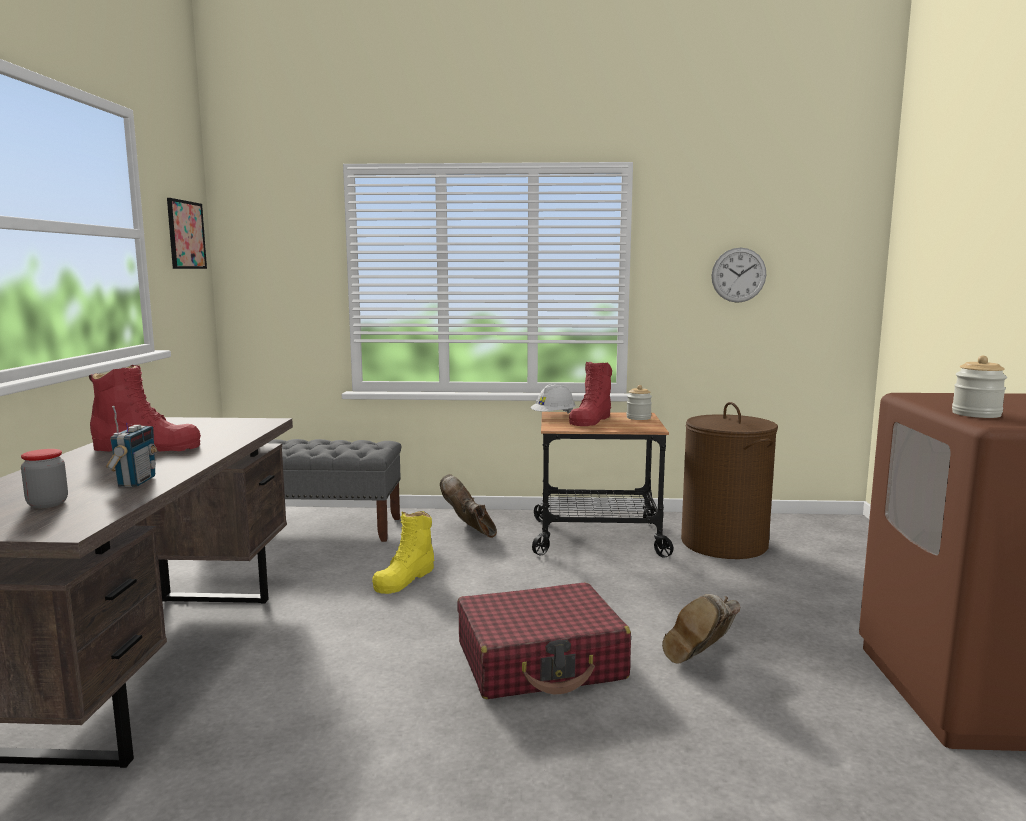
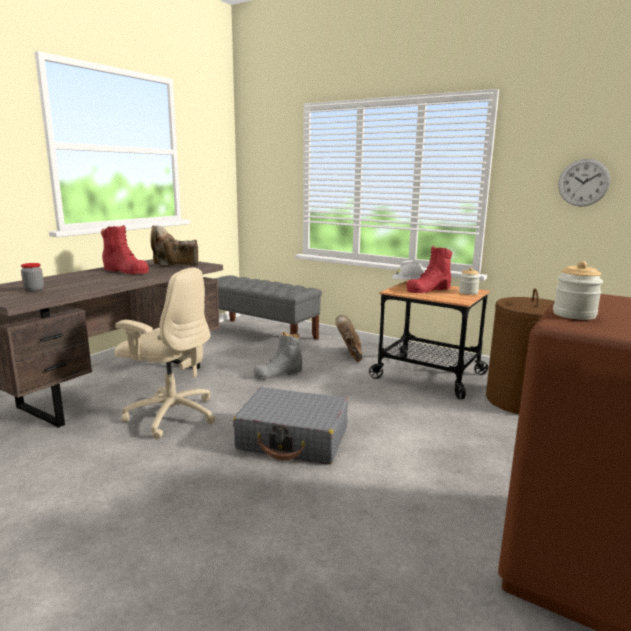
camera: 30 degrees right, 5 degrees up
(136, 481) = (84, 286): radio -> none
(186, 235) = (213, 152): picture -> none
(317, 683) = (171, 415): none -> beige office chair
(405, 579) = (278, 373): yellow boot -> grey boot
(541, 661) = (293, 439): red suitcase -> grey suitcase
(702, 658) = (396, 468): brown boot -> brown boot (174, 267)

